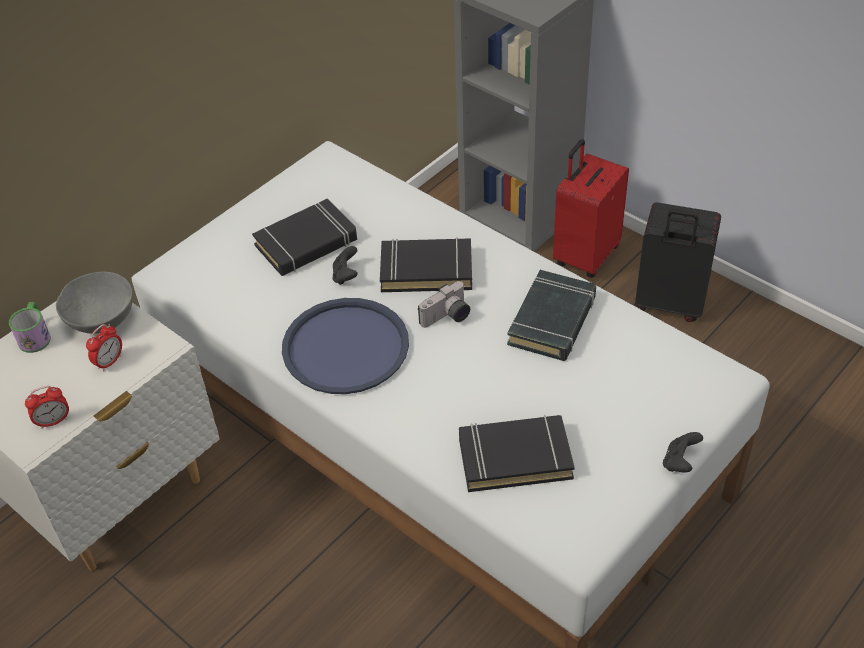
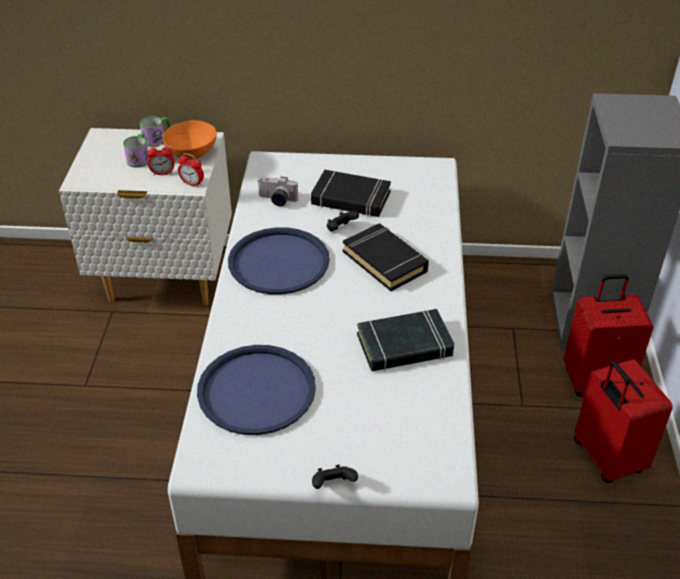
camera: 50 degrees right, 5 degrees down
(53, 421) = (102, 179): alarm clock -> alarm clock (192, 184)
(54, 369) = (139, 158): none -> mug
(101, 319) = (191, 153): grey bowl -> orange bowl
(447, 317) = (352, 293): camera -> camera (277, 200)
(515, 458) = (256, 390): black book -> blue tray
(668, 305) = (606, 458): black suitcase -> red suitcase

